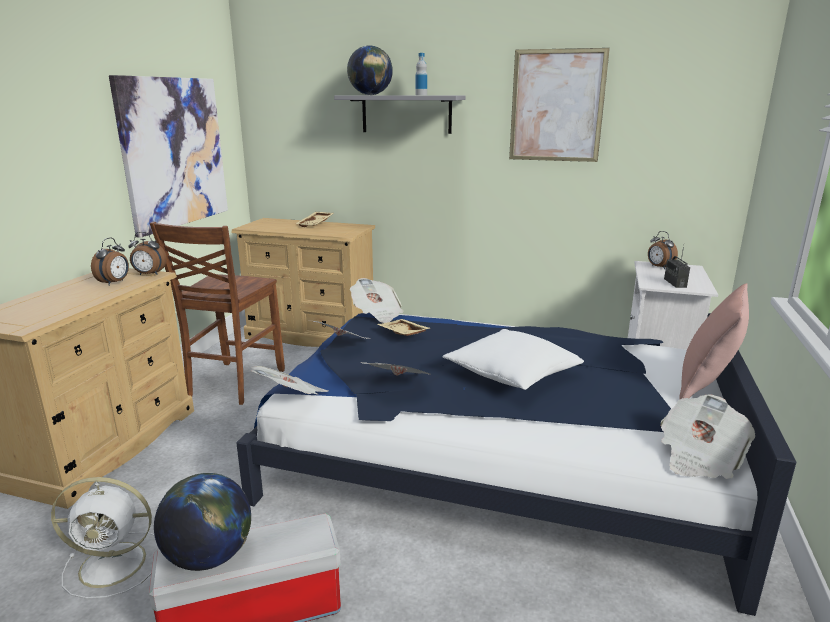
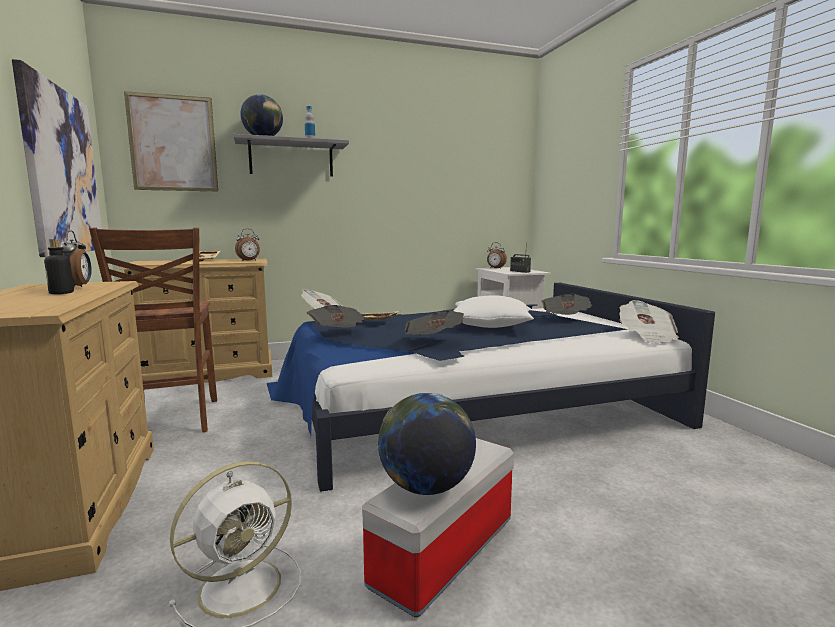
camera: 35 degrees left, 10 degrees down
(91, 292) = (61, 293): none -> bottle
(149, 274) = (106, 283): alarm clock -> alarm clock (249, 260)
(292, 398) = (355, 364): newspaper -> newspaper (565, 318)
(556, 106) = (412, 157): picture -> picture (173, 143)
(706, 386) = (592, 316): pink pillow -> none

